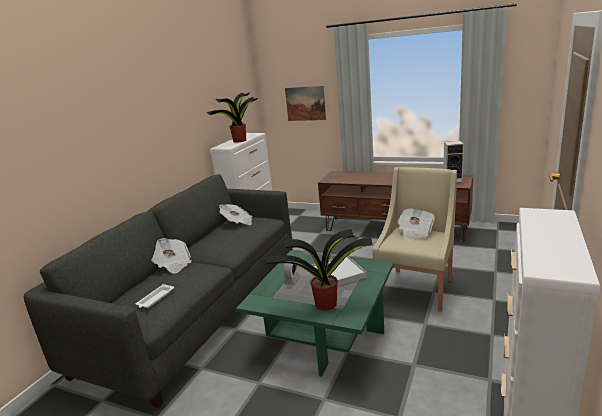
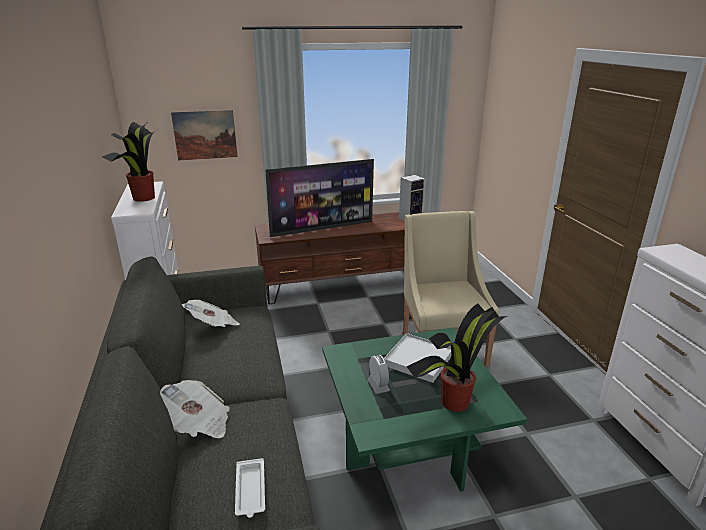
camera: 40 degrees left, 5 degrees up
(372, 178) = (322, 228): none -> television
(415, 232) = (441, 287): newspaper -> none

